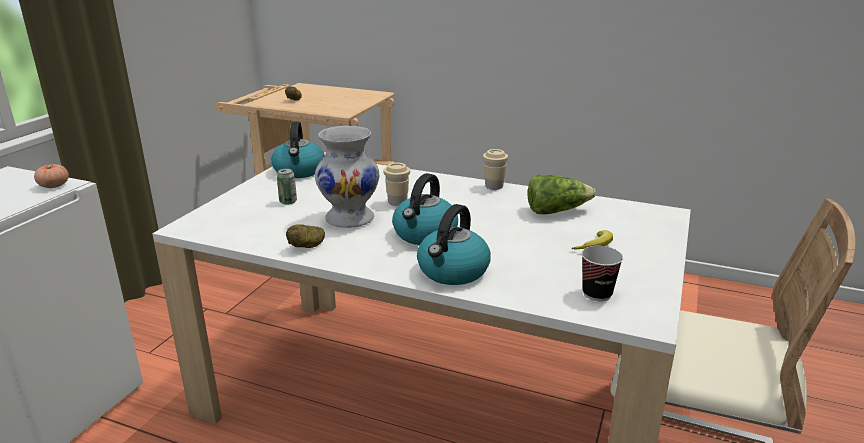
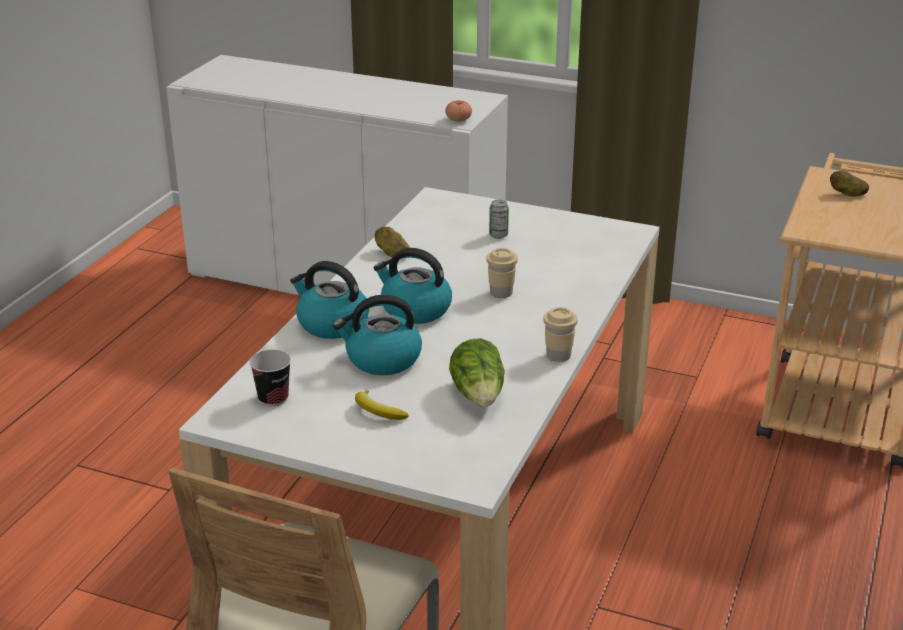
camera: 90 degrees right, 5 degrees up
(299, 171) = (590, 233): kettle -> kettle (382, 360)
(350, 218) = (456, 269): white vase -> none

